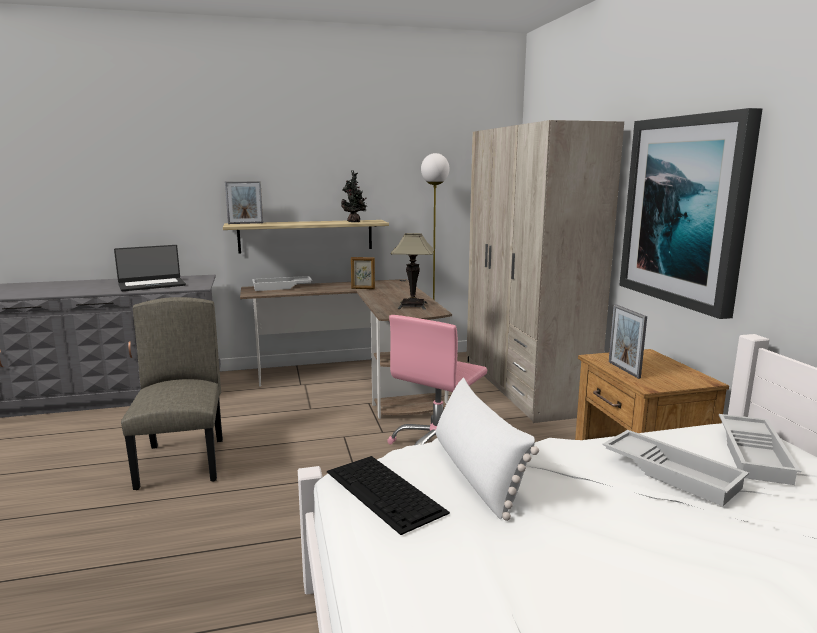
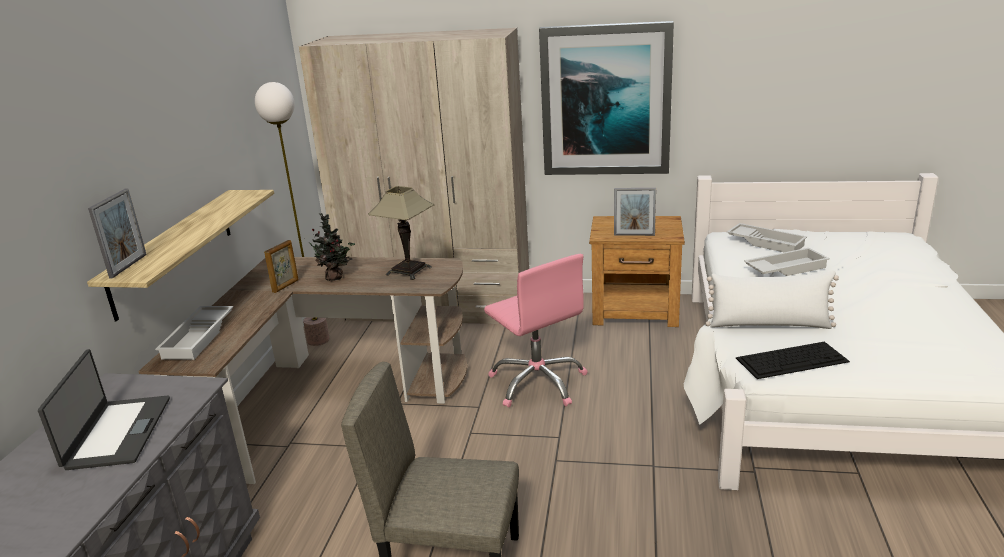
camera: 65 degrees left, 10 degrees up
(354, 222) = (236, 204): potted plant -> potted plant (336, 277)

